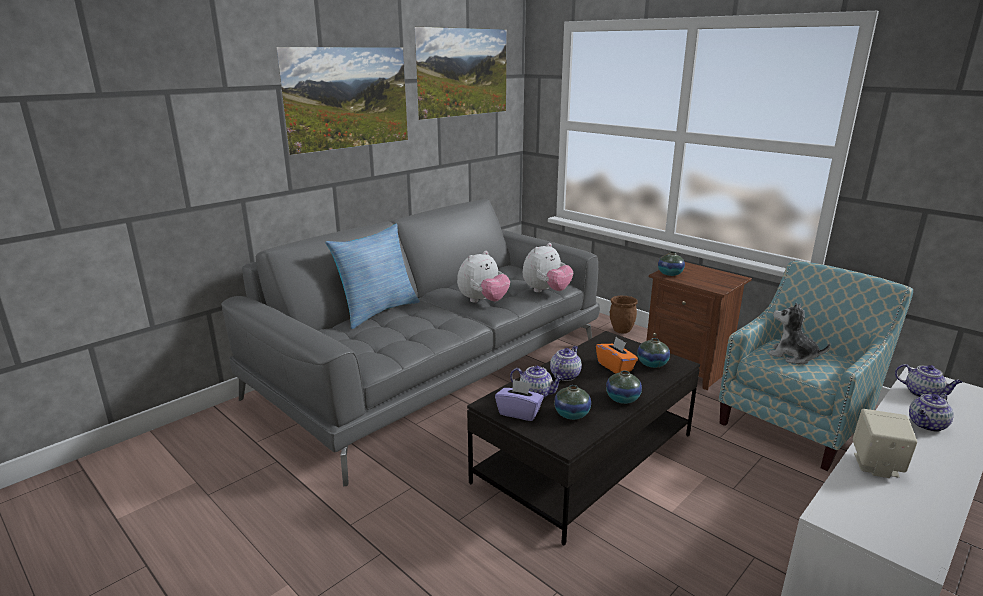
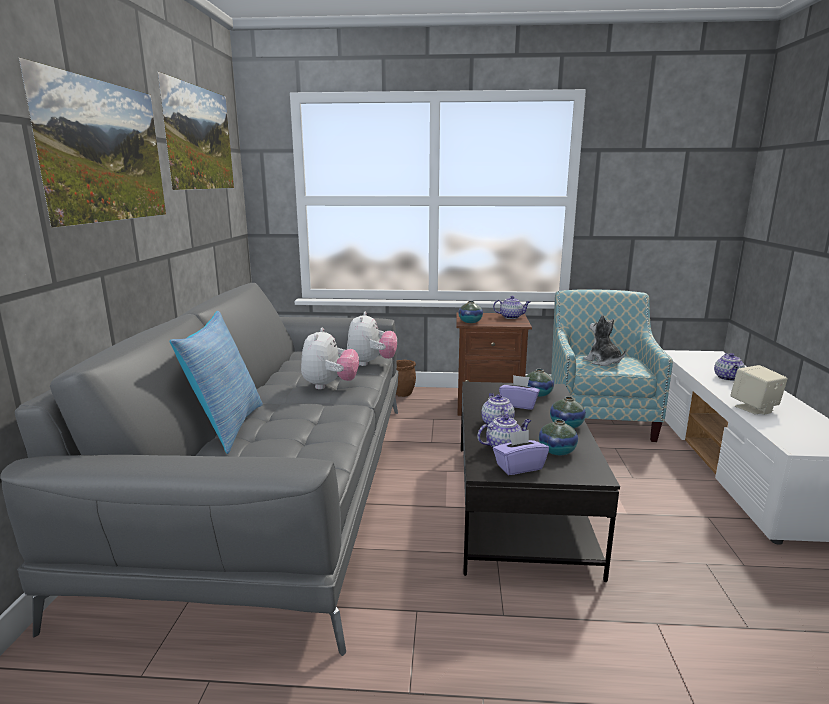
camera: 40 degrees left, 5 degrees down
(615, 367) = (518, 404): orange tissue box -> purple tissue box
(792, 356) = (603, 362): plush toy -> plush toy turned 60 degrees clockwise
(923, 394) = (695, 362): teapot -> teapot (511, 317)

